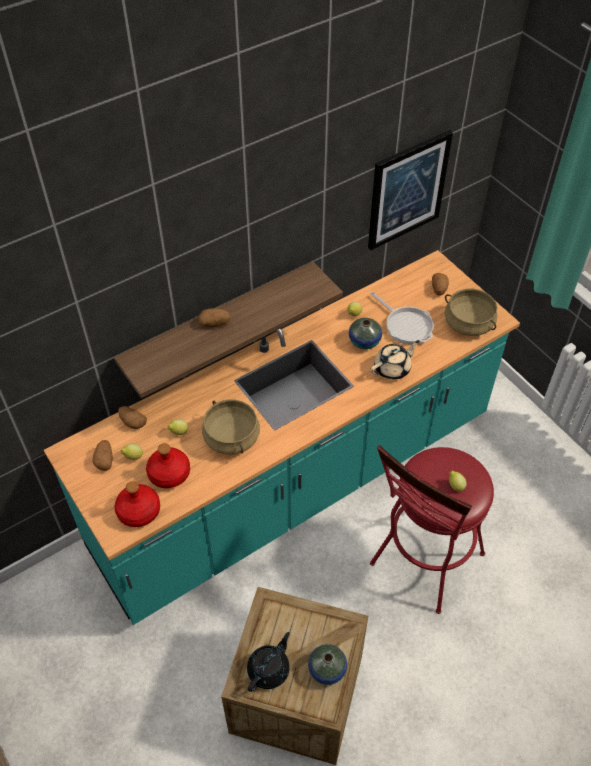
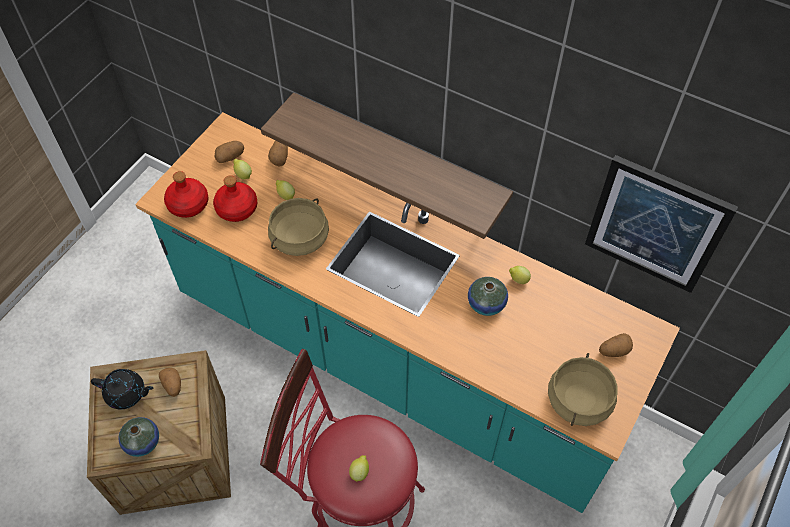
camera: 65 degrees right, 5 degrees up
(215, 323) = (374, 146): potato -> potato (172, 386)
(393, 368) = (463, 344): beige teapot -> none
(406, 325) = (535, 336): frying pan -> none

